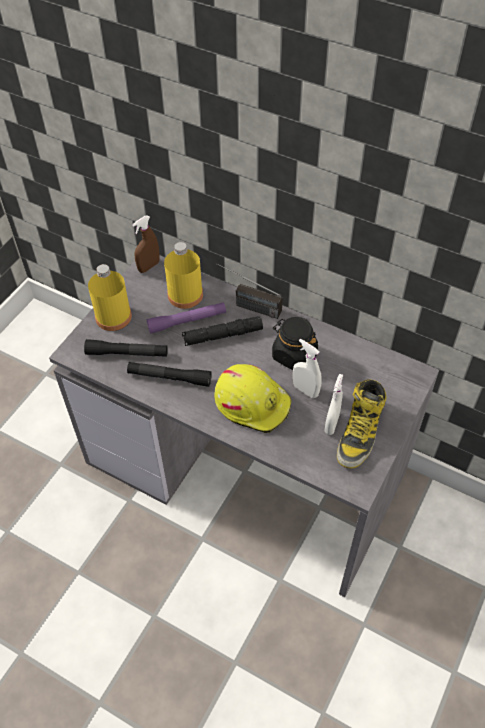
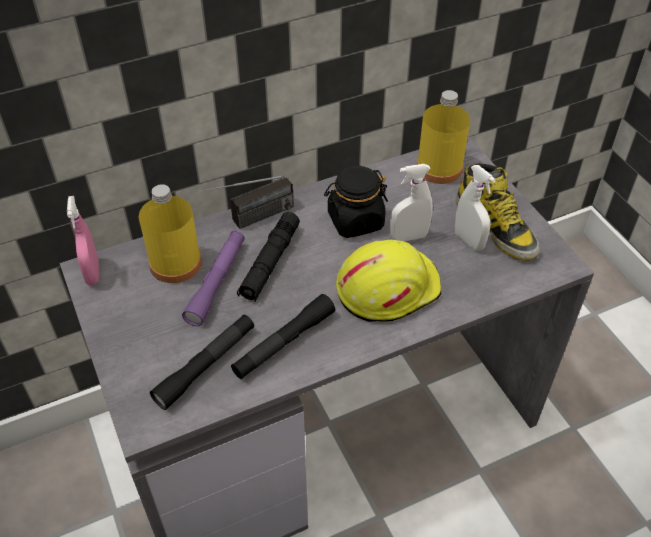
camera: 55 degrees left, 5 degrees down
(113, 317) = (133, 349): yellow bottle -> yellow bottle (439, 168)
(148, 266) = (93, 273): brown spray bottle -> pink spray bottle

